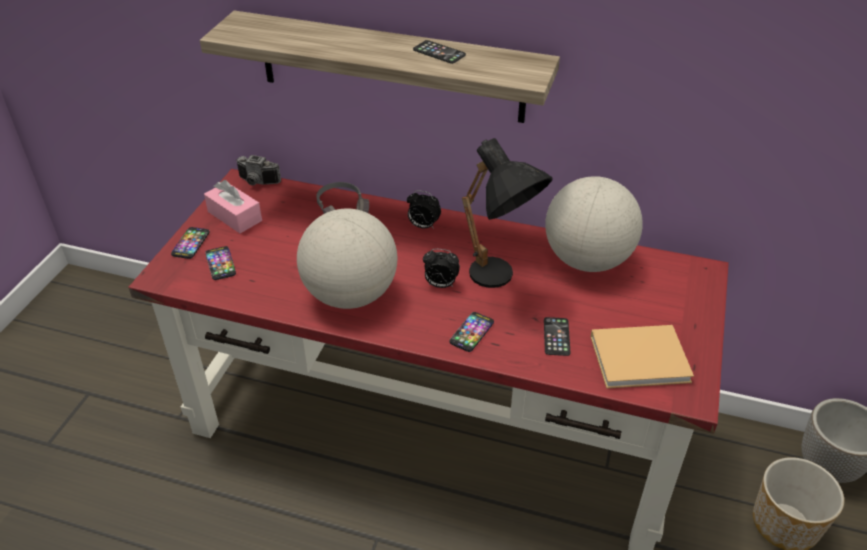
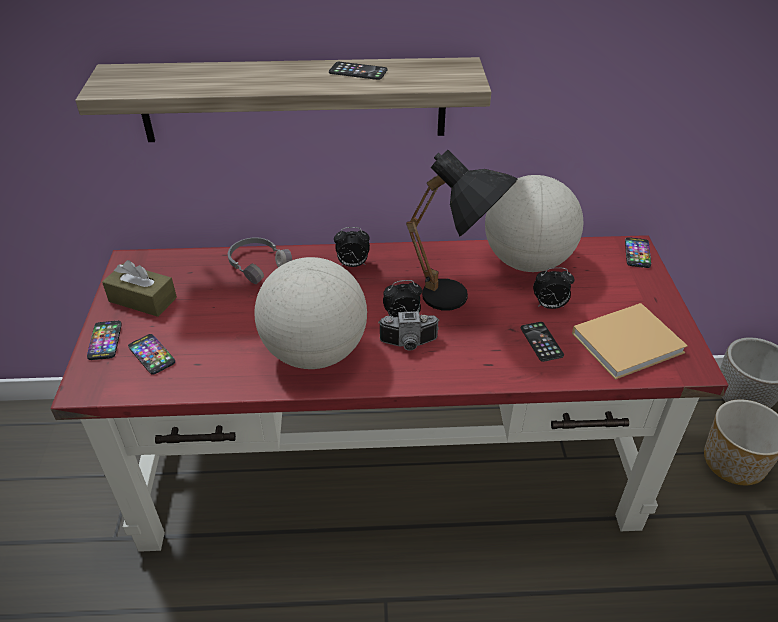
camera: 20 degrees left, 0 degrees up
(235, 216) = (143, 299): pink tissue box -> brown tissue box
(257, 182) = (150, 258): camera -> camera (409, 344)
(471, 332) = (459, 359): phone -> phone (637, 253)
(584, 306) = (549, 306): none -> alarm clock

